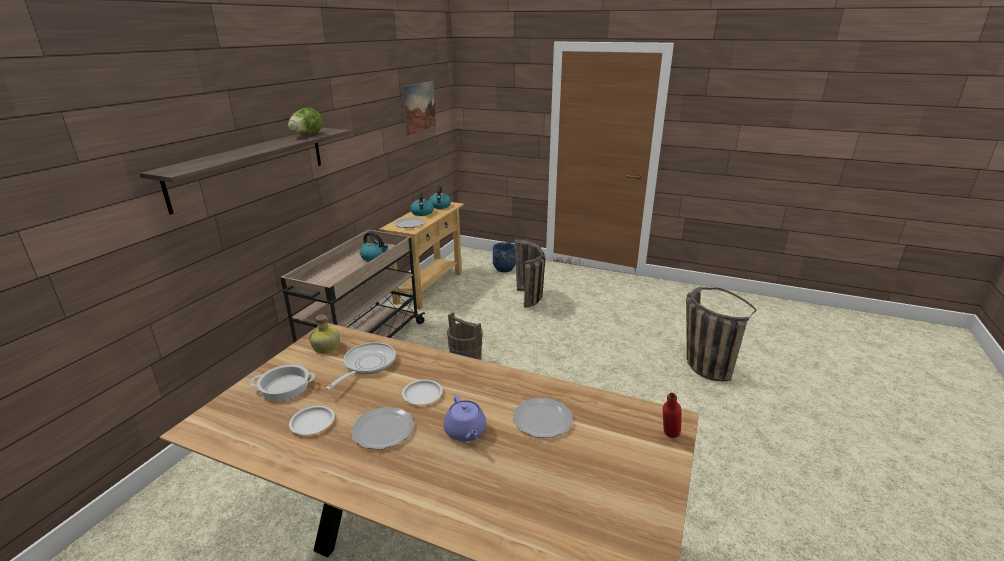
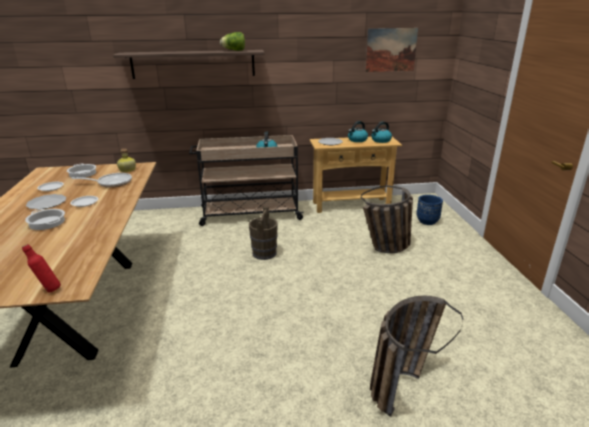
camera: 60 degrees right, 0 degrees up
(465, 432) = (47, 222): purple teapot -> cooking pot
(542, 419) = (65, 240): plate -> none

